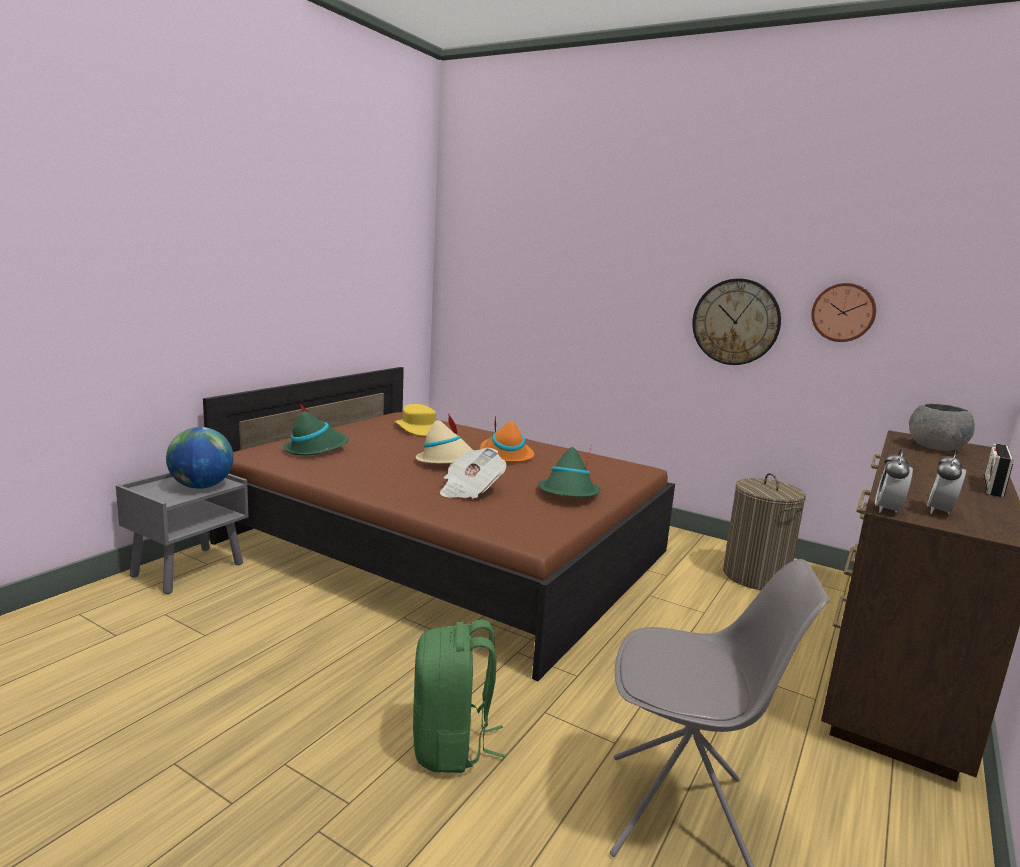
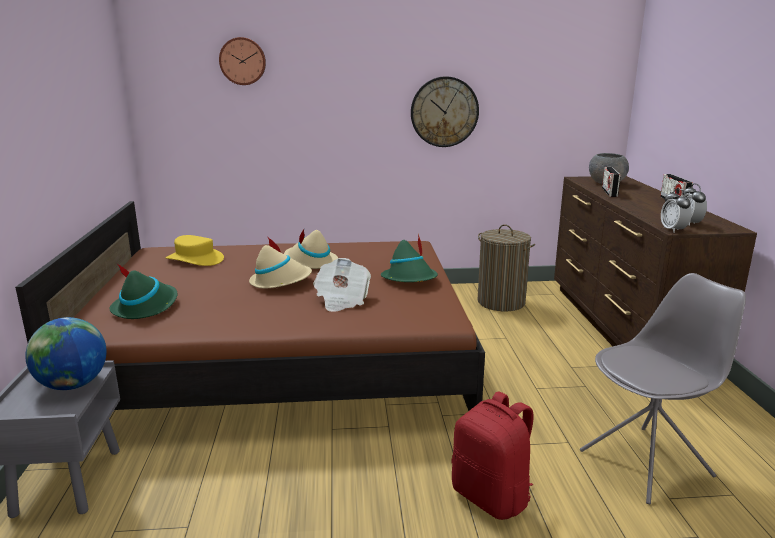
camera: 35 degrees left, 5 degrees up
(451, 746) = (492, 497): green backpack -> red backpack
(505, 455) = (310, 262): orange hat -> beige hat
(843, 312) = (520, 96): wall clock -> wall clock (243, 61)
(909, 456) = (609, 192): none -> radio

